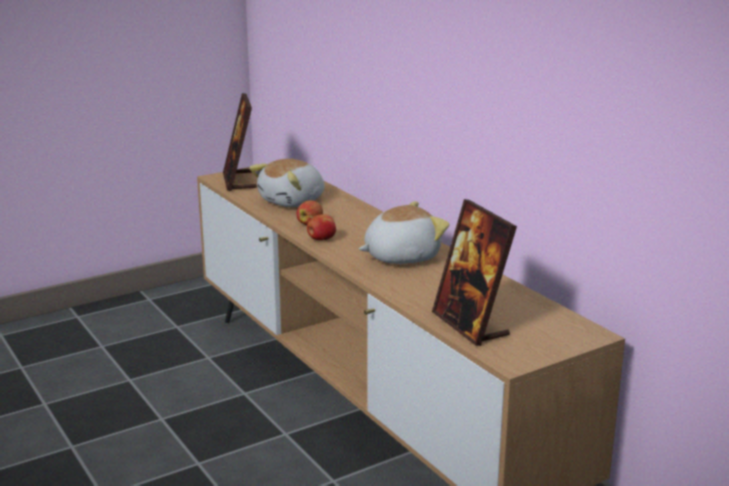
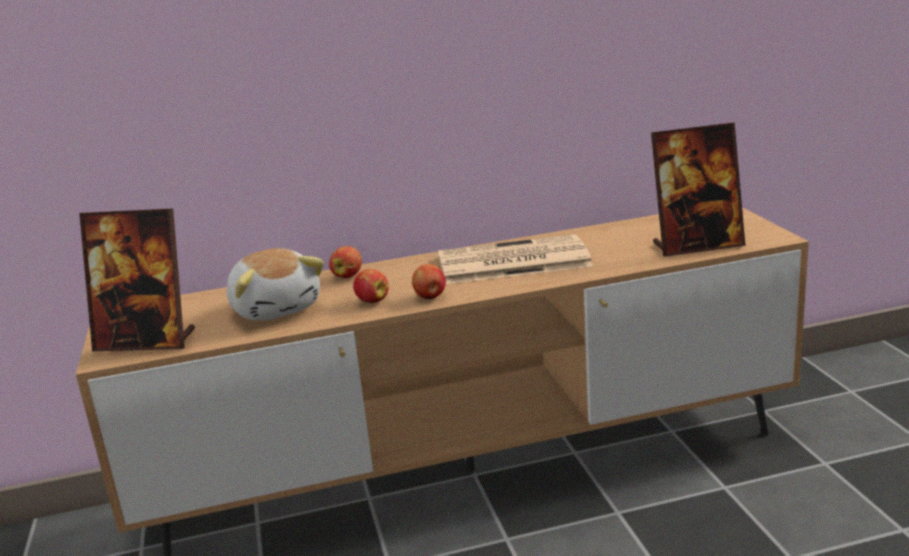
camera: 70 degrees left, 0 degrees up
(355, 210) = (348, 276): none -> apple
(400, 256) = (511, 262): plush toy -> newspaper

